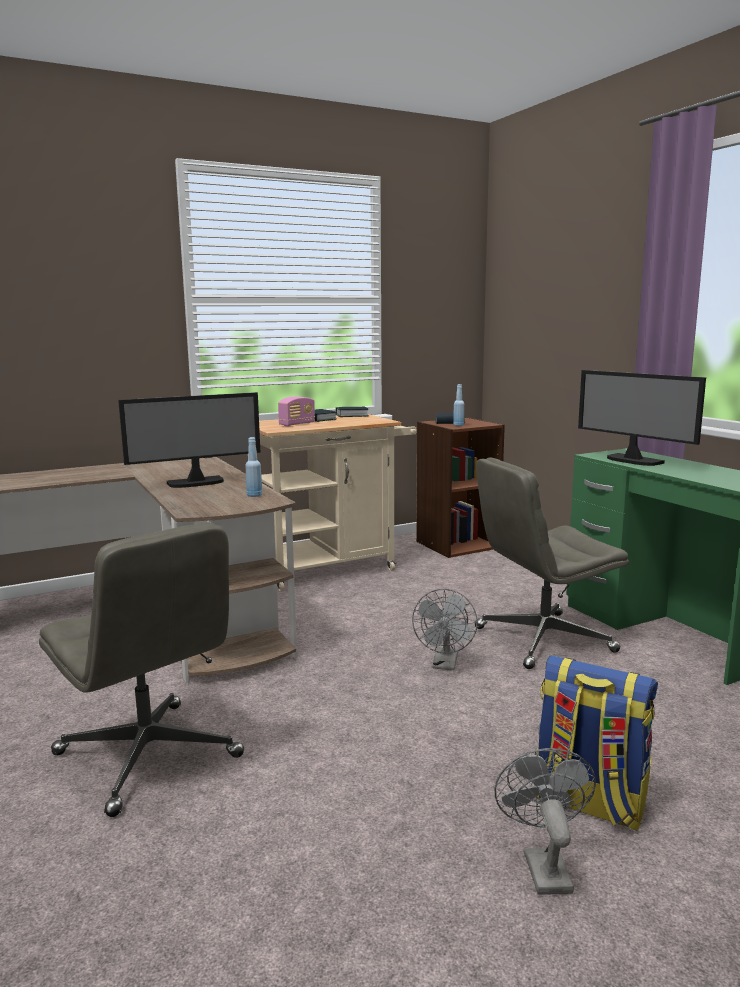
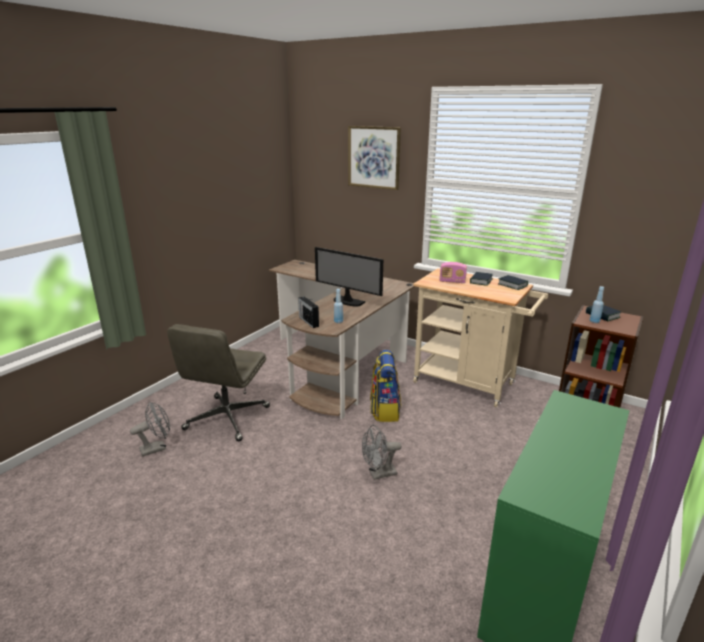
camera: 60 degrees right, 10 degrees up
(83, 266) = (374, 157): none -> picture
(219, 506) = (308, 321): none -> radio
(542, 640) = (456, 508): grey office chair -> none
(543, 865) = (198, 570): grey fan -> grey fan (157, 448)
(588, 803) = (260, 577): backpack -> backpack (384, 410)
(632, 461) = (565, 420): monitor -> none

